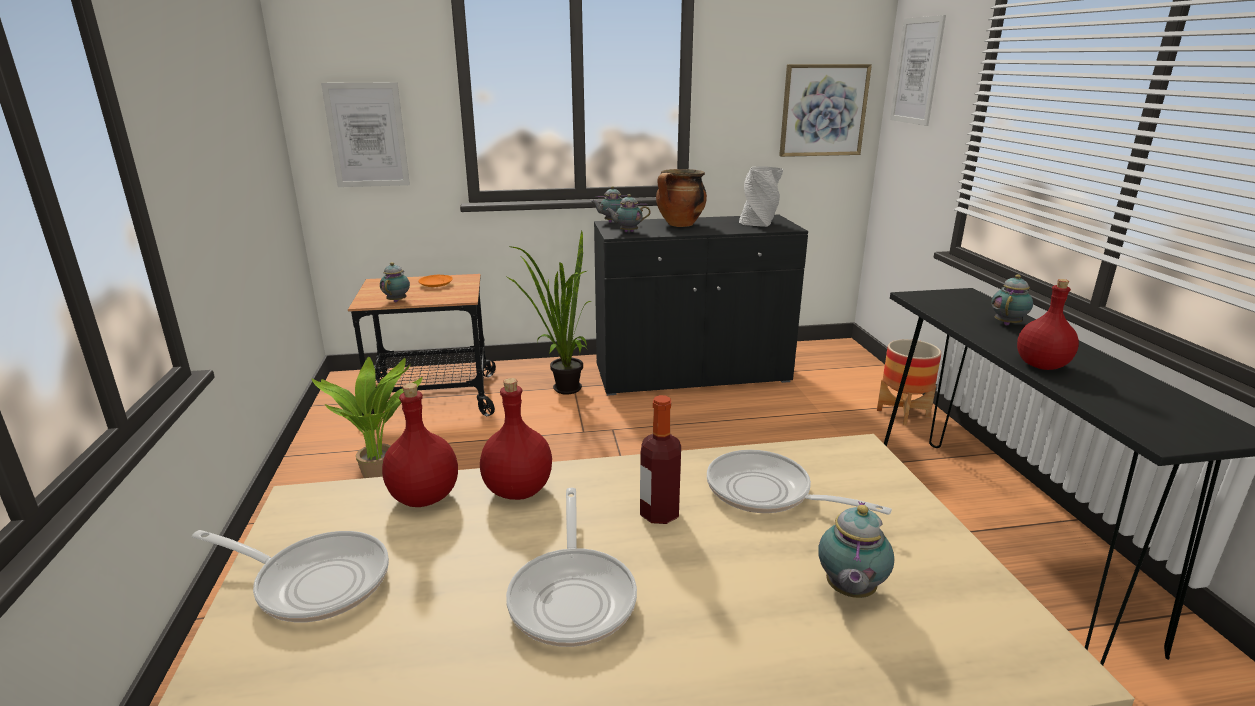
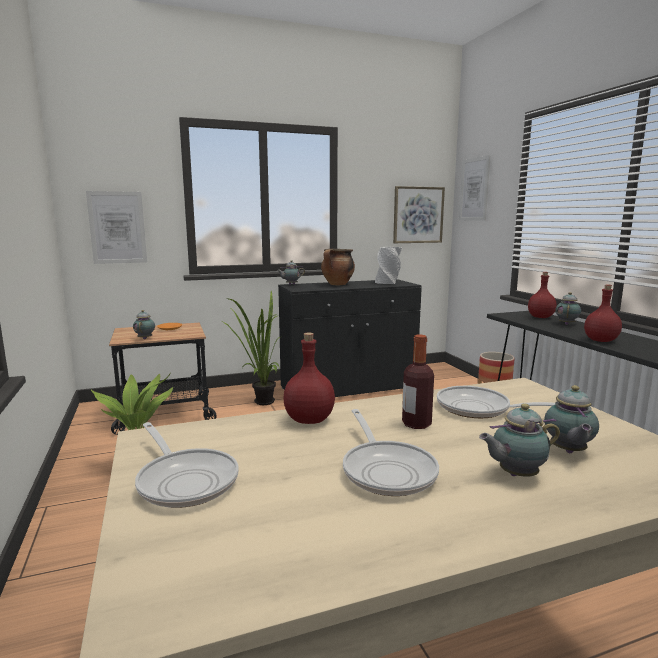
camera: 10 degrees left, 10 degrees down
(315, 581) = (185, 480): frying pan -> frying pan turned 45 degrees clockwise
(425, 497) = (243, 428): red bottle -> red bottle (541, 317)
(627, 232) = (305, 288): teapot -> teapot (515, 475)

